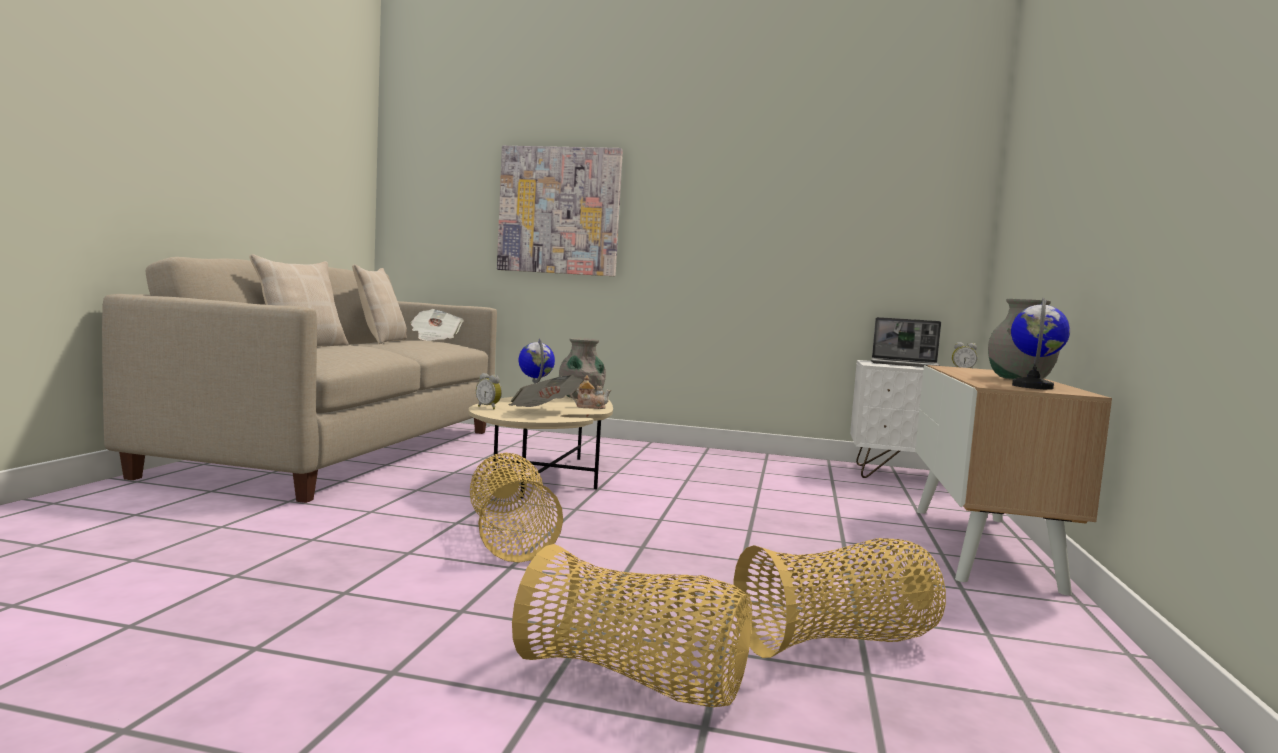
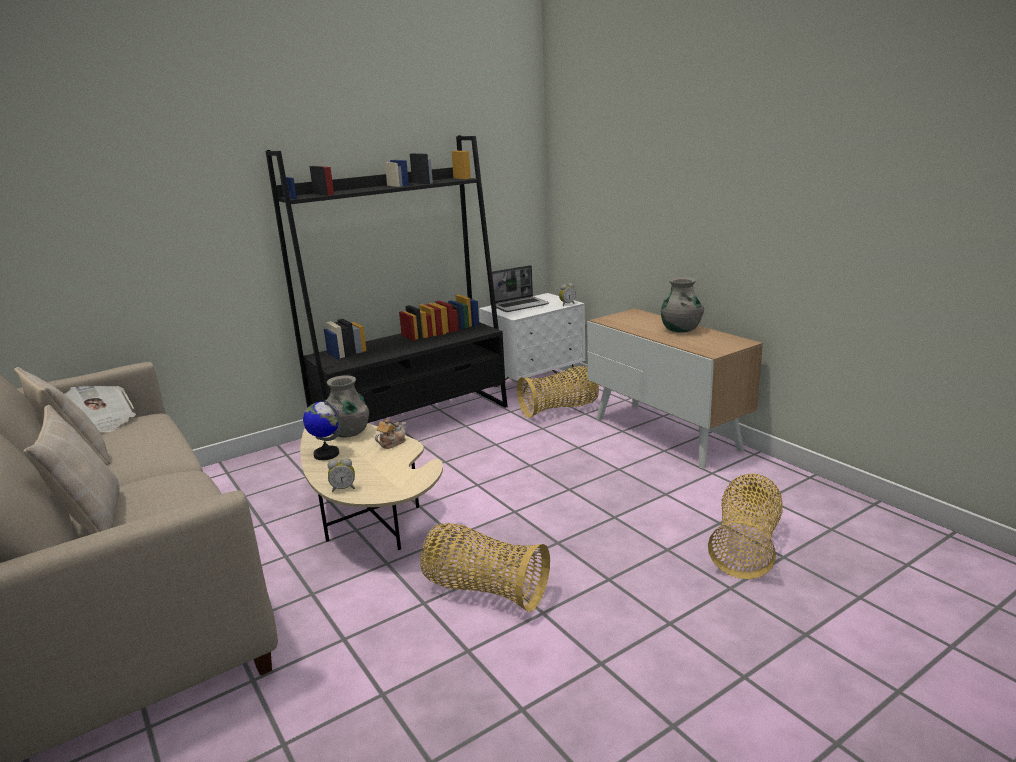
camera: 45 degrees left, 15 degrees up
(544, 412) = (391, 470): newspaper -> none
(559, 211) = (179, 231): picture -> none
(634, 681) = (745, 634): basket -> basket (560, 409)
(724, 457) = (414, 422): none -> black bookcase
(1033, 387) = (716, 342): globe -> none

